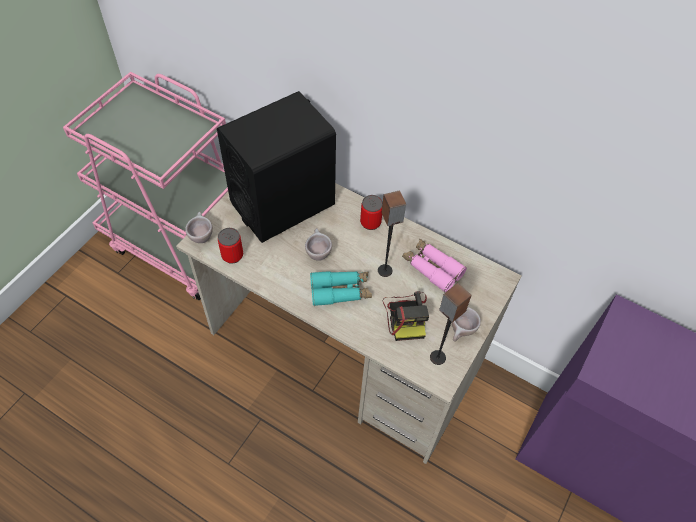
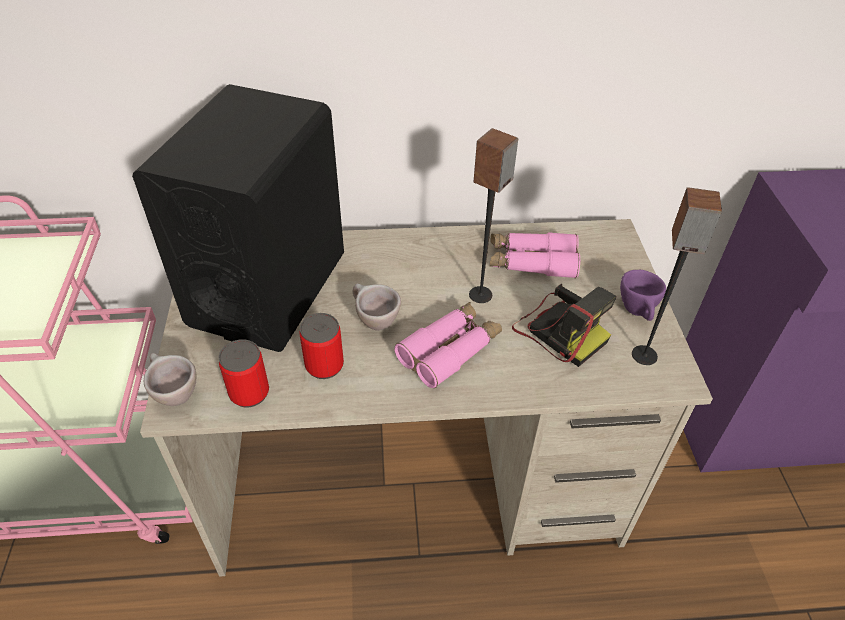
camera: 35 degrees left, 10 degrees down
(340, 291) = (450, 350): turquoise binoculars -> pink binoculars
(370, 222) = (408, 252): can -> can (324, 365)
(460, 333) = (638, 313): beige cup -> purple cup

